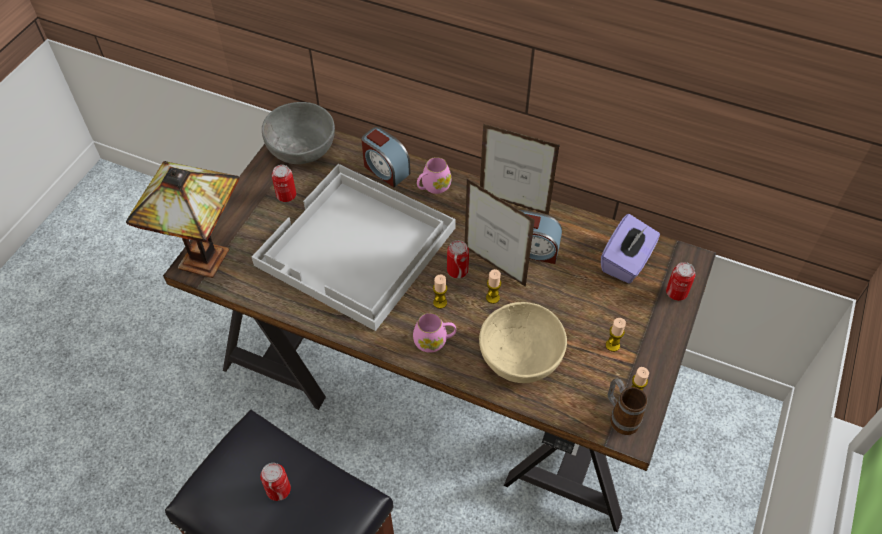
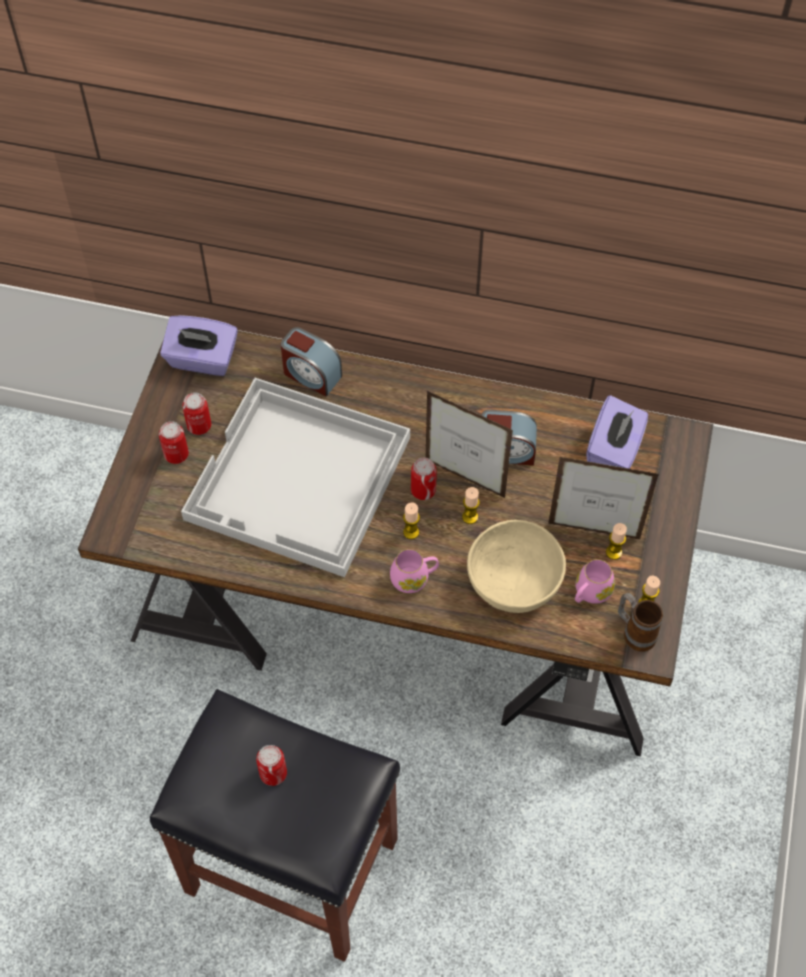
camera: 10 degrees left, 5 degrees up
(203, 255) = (119, 517): table lamp -> none
(302, 147) = (202, 360): grey bowl -> purple tissue box
(433, 187) = (373, 389): pink mug -> pink mug (590, 593)
(513, 204) = (473, 398): picture frame -> picture frame (594, 531)
(676, 293) = (675, 479): can -> can (176, 454)

